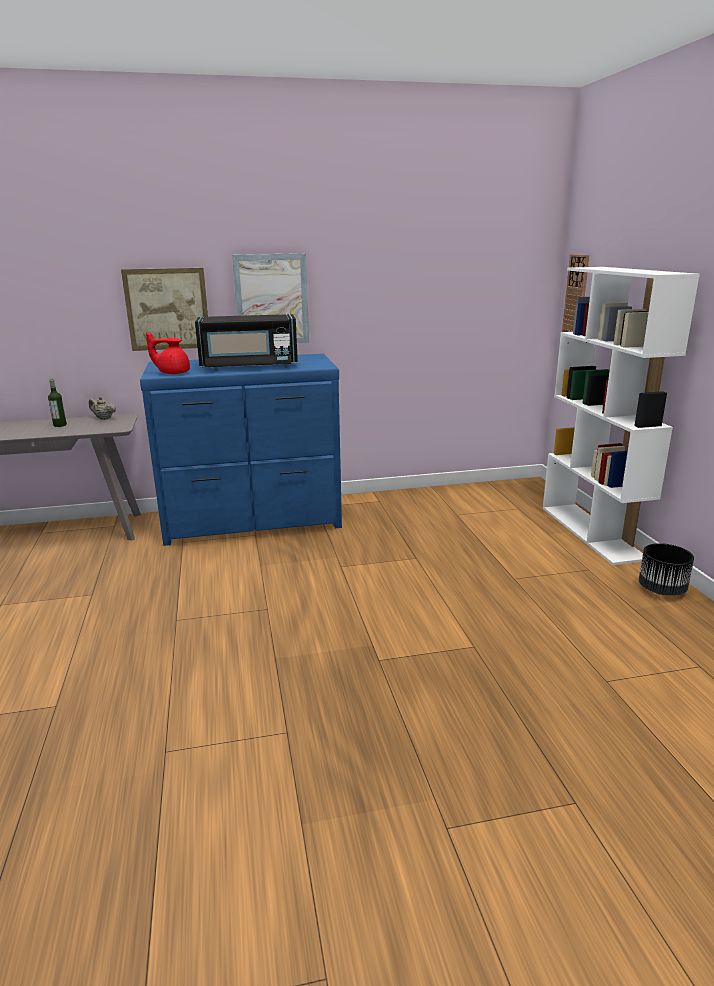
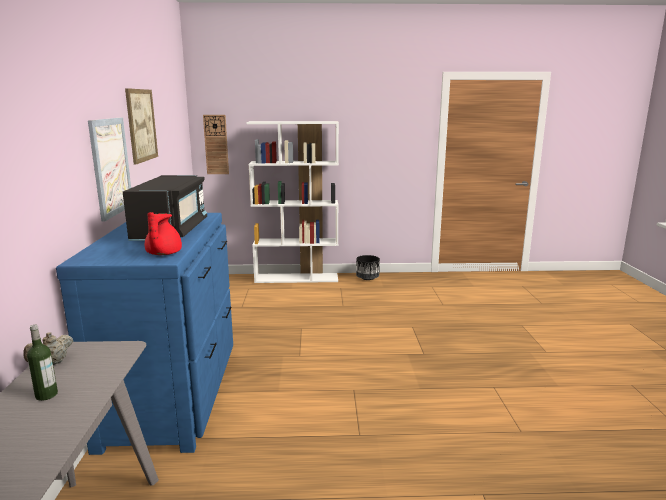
camera: 80 degrees left, 5 degrees down
(167, 309) = (57, 192): picture -> picture (141, 125)

